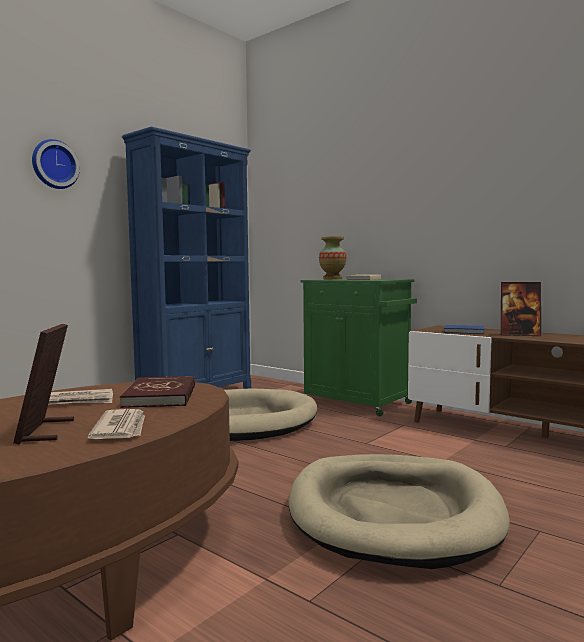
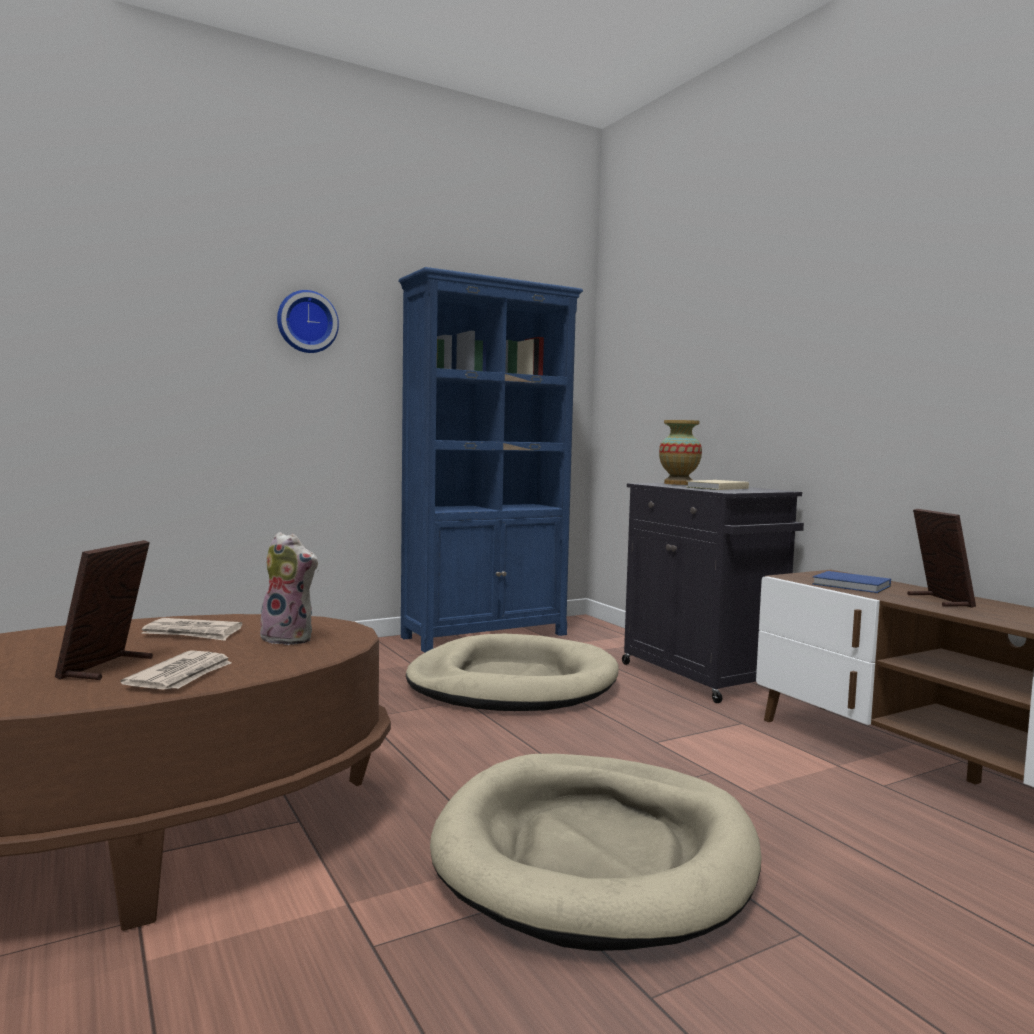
camera: 20 degrees right, 0 degrees up
(161, 396) = (290, 638): red book -> plush toy
(358, 403) = (703, 677): green cabinet -> black cabinet
(519, 335) = (939, 601): picture frame -> picture frame turned 135 degrees counterclockwise

